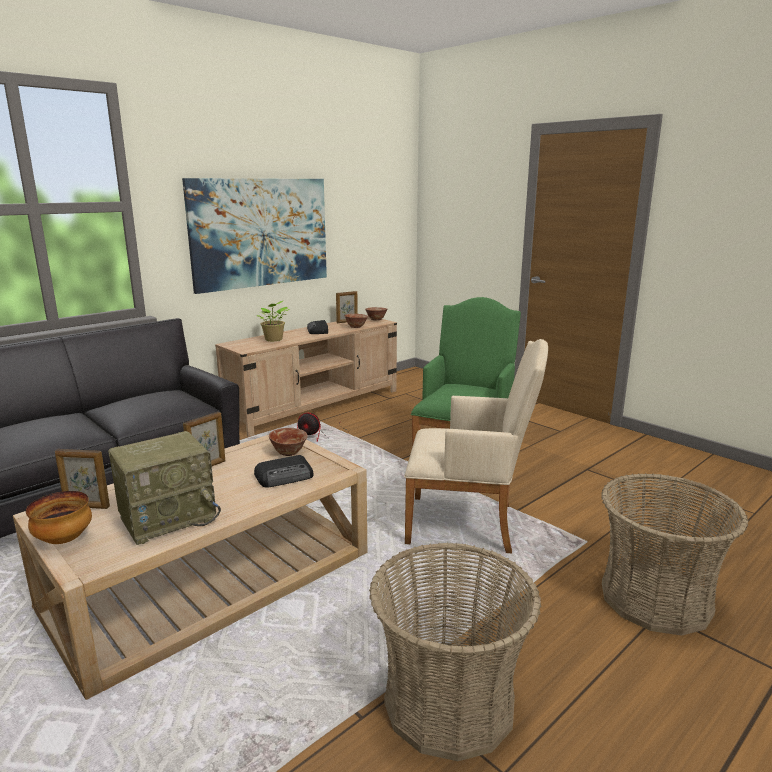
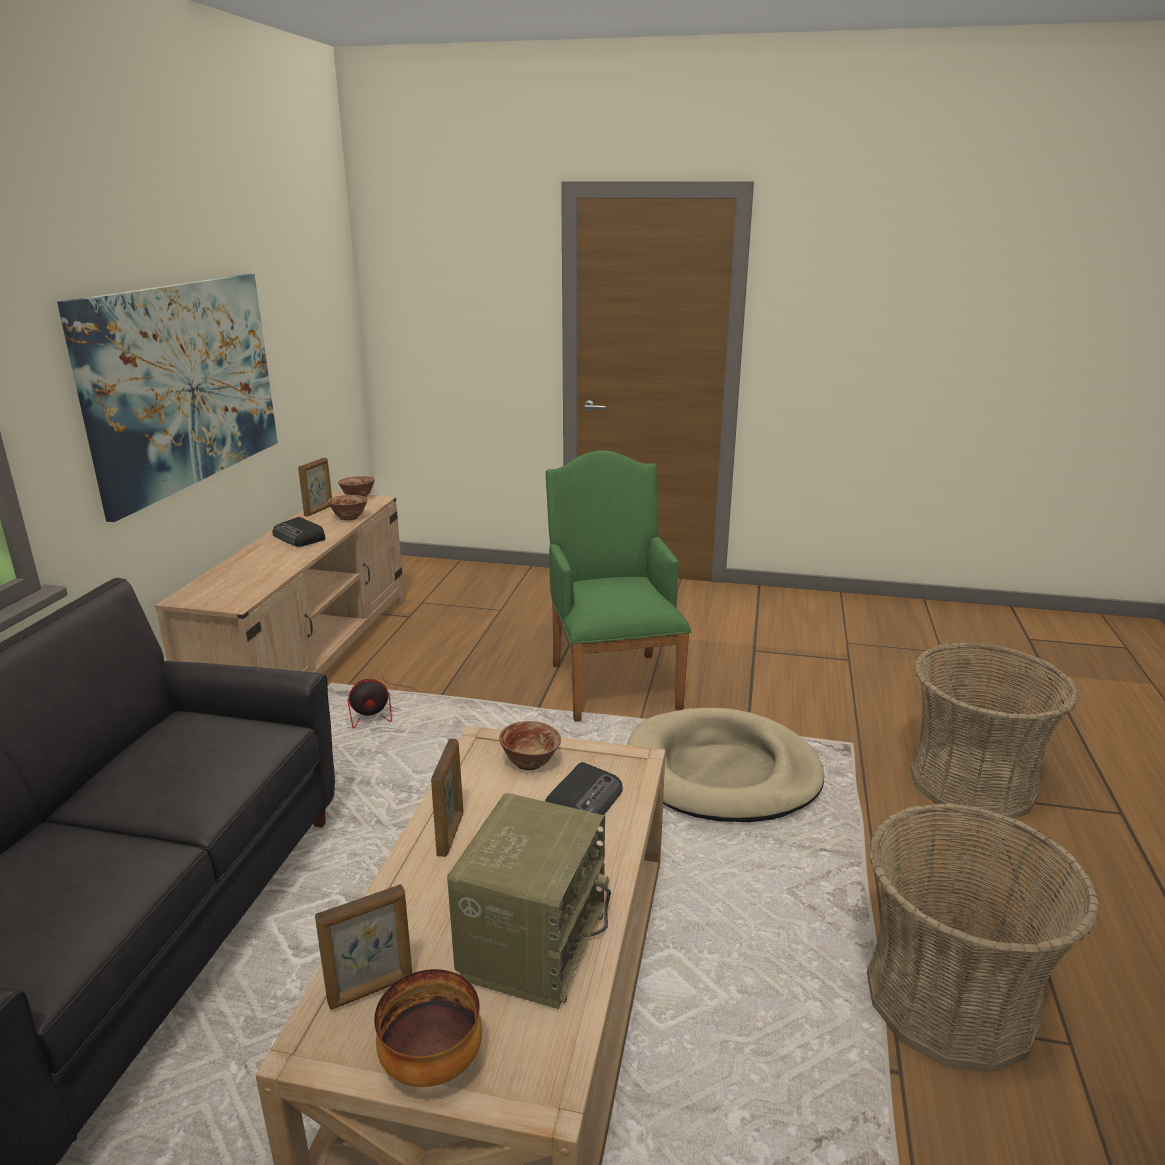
camera: 35 degrees left, 5 degrees up
(274, 339) = (252, 572): potted plant -> none
(469, 525) = (722, 772): beige armchair -> beige dog bed

